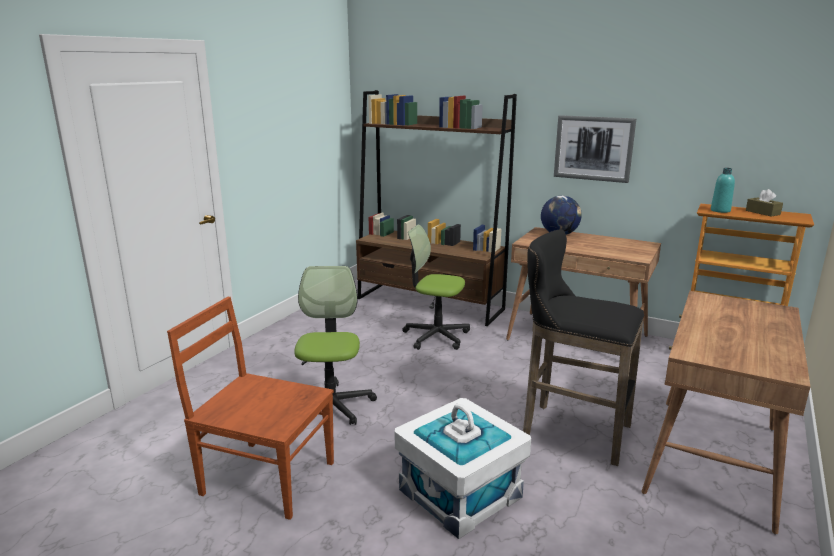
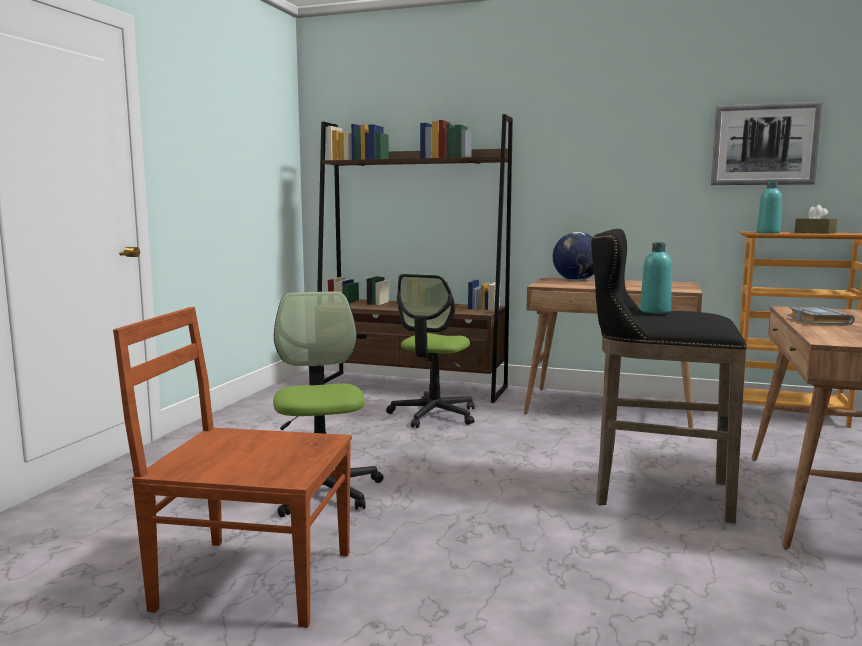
camera: 10 degrees left, 10 degrees down
(436, 336) = (433, 415): office chair -> office chair turned 75 degrees counterclockwise
(461, 493) = (548, 571): white storage box -> none
(576, 302) = (655, 311): none -> turquoise bottle
(593, 148) = (607, 177): picture -> picture (764, 144)
(706, 319) = (816, 320): none -> grey book

